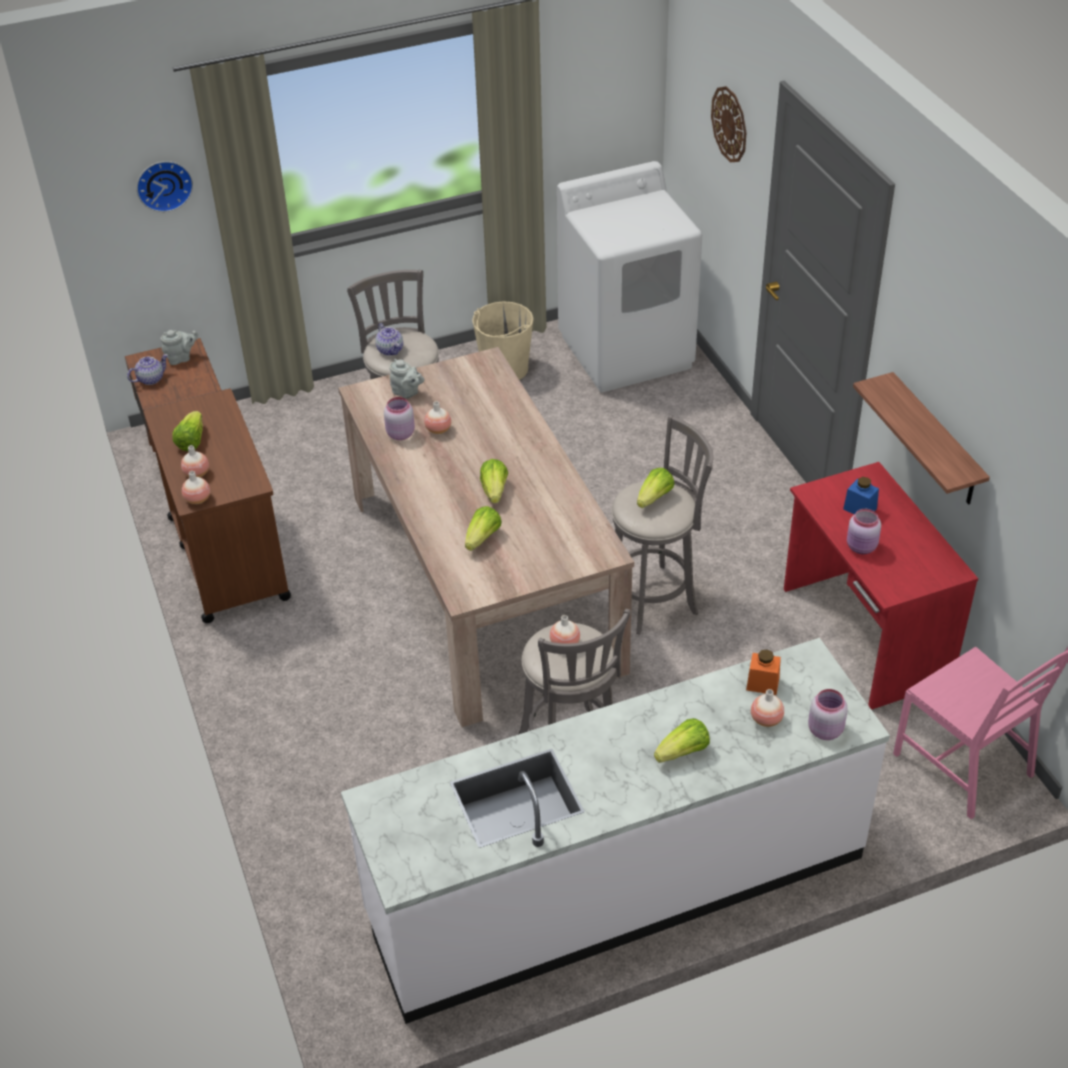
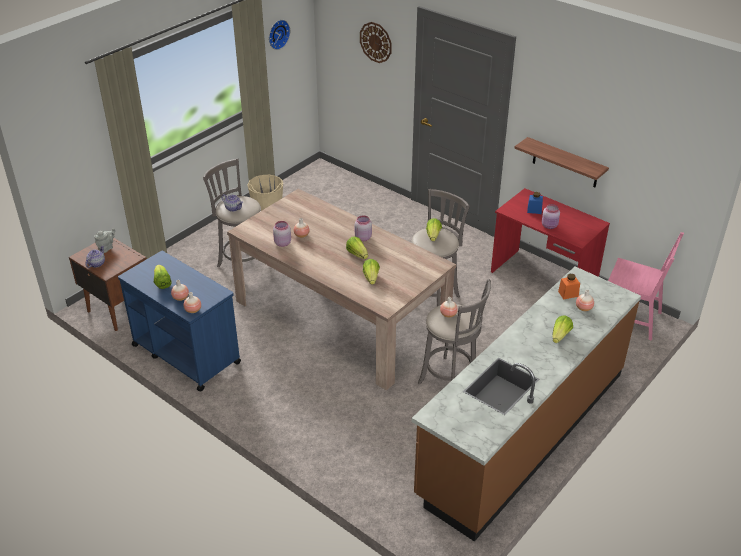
camera: 30 degrees left, 5 degrees down
(163, 184) = (78, 140): wall clock -> wall clock (277, 34)
(228, 557) = (185, 353): brown cart -> blue cart
(407, 392) = (268, 223): grey teapot -> none
(615, 885) = (522, 432): white counter -> brown counter
(627, 351) = (326, 188): white washing machine -> none
(824, 729) = (612, 303): pink jar -> pink jar (362, 237)

